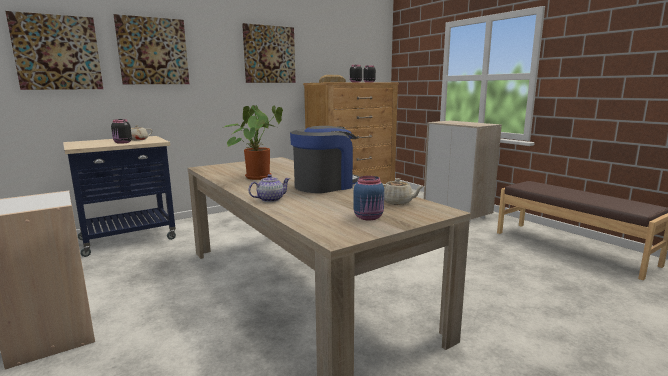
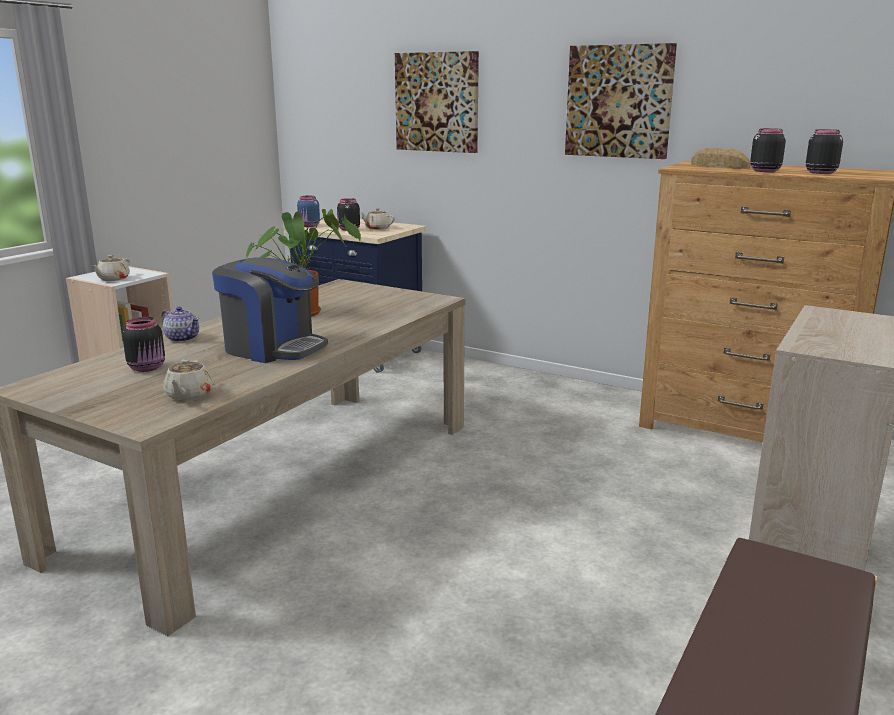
camera: 65 degrees right, 5 degrees up
(40, 204) = (113, 279): none -> beige teapot
(57, 53) = (343, 107): picture -> none
(330, 208) = (148, 368): none -> black jar
(369, 217) = (108, 390): blue jar -> blue jar (309, 226)

